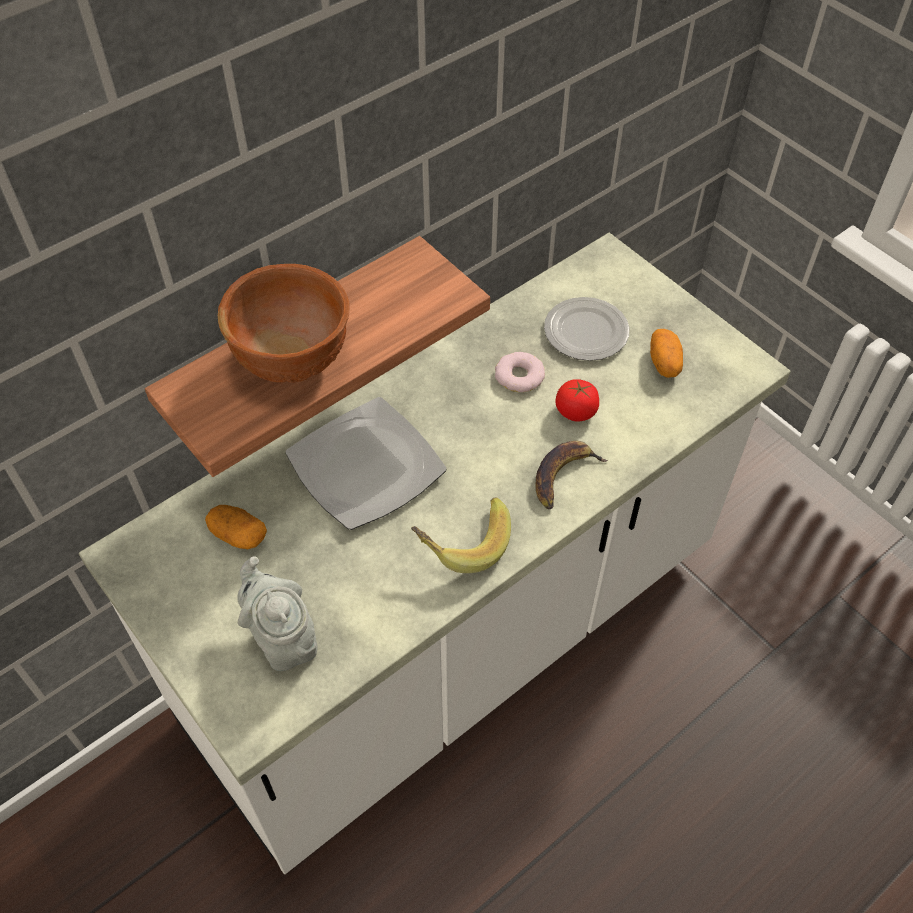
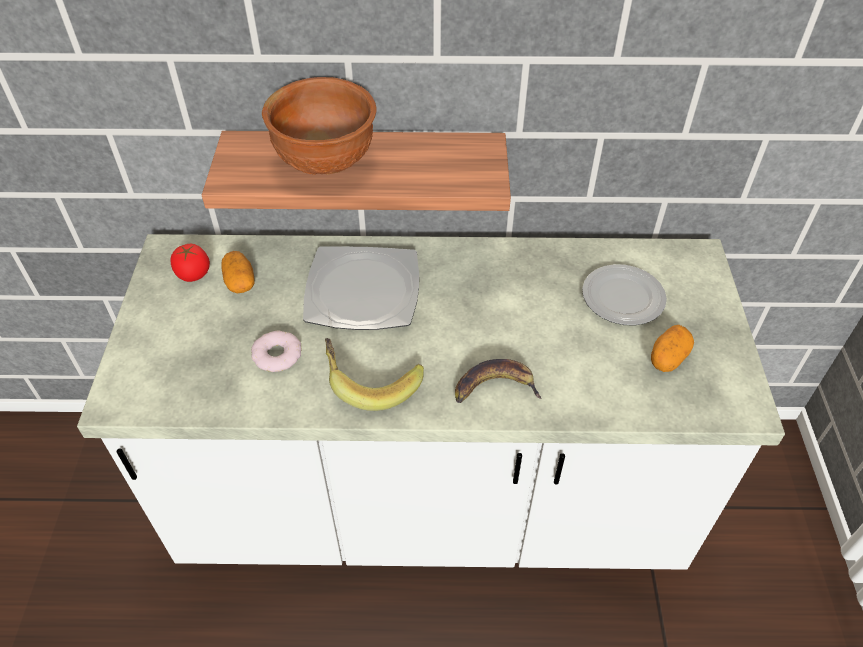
camera: 40 degrees right, 5 degrees down
(283, 638) = (194, 362): grey teapot -> none
(519, 376) = (535, 298): donut -> donut (277, 355)
(576, 411) = (554, 348): tomato -> tomato (193, 274)

